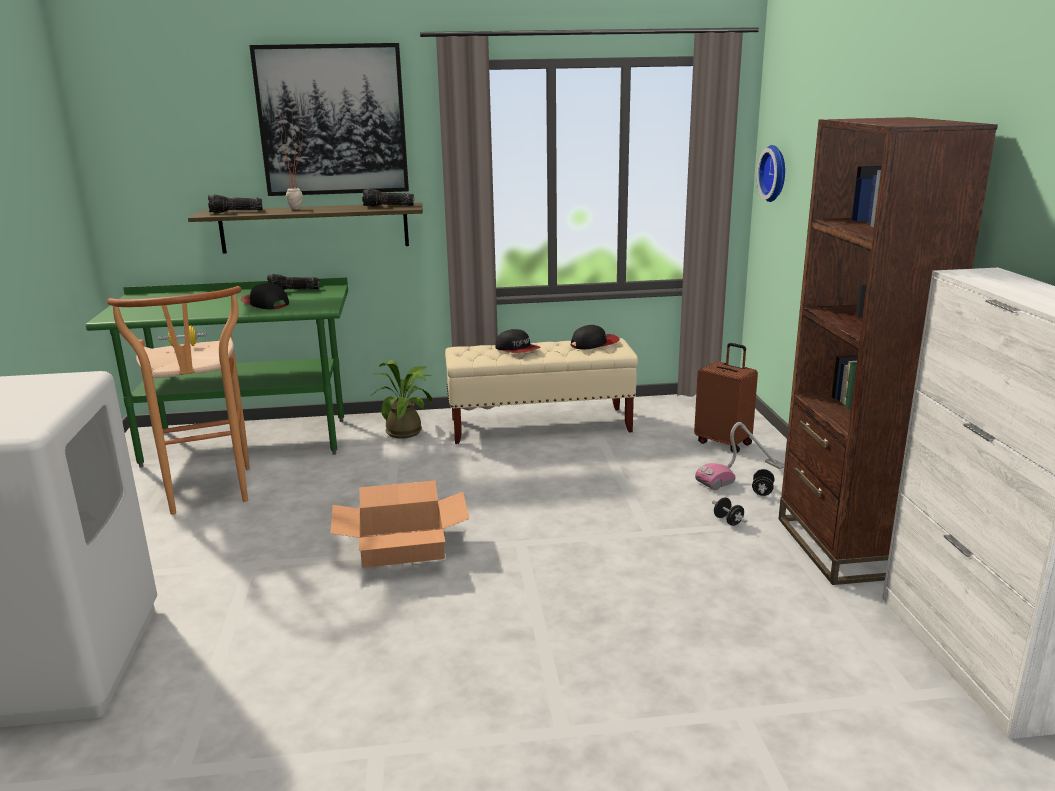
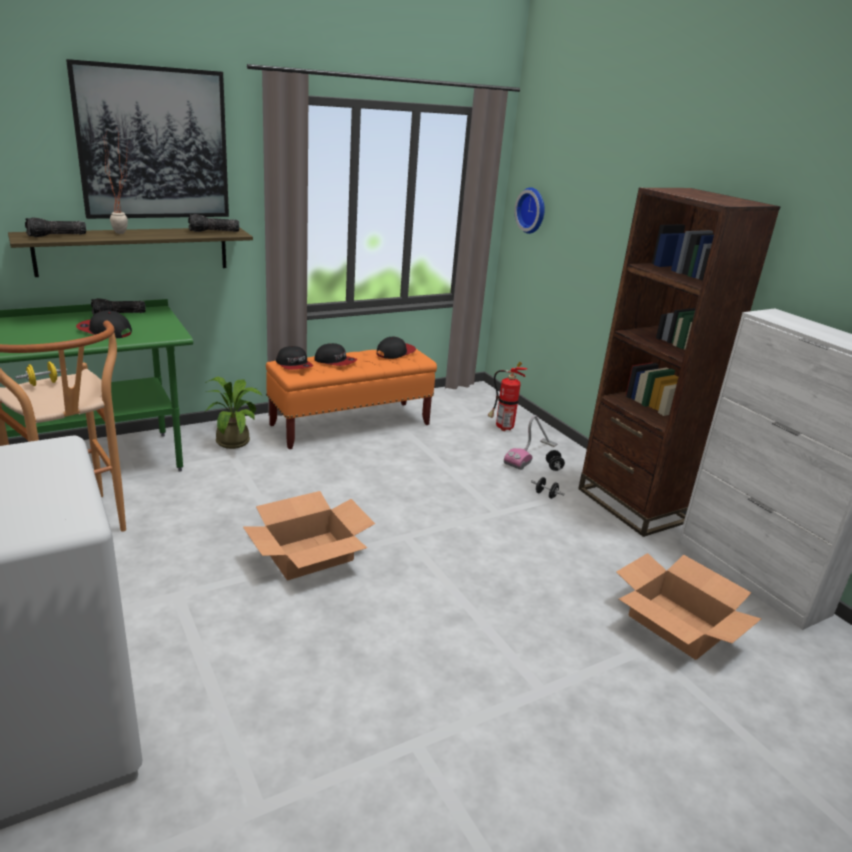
camera: 25 degrees left, 5 degrees up
(470, 351) = (294, 365): none -> cap
(540, 426) = (351, 425): beige bench -> orange bench
(724, 442) = (502, 428): brown suitcase -> fire extinguisher
(804, 695) = (677, 625): none -> cardboard box

